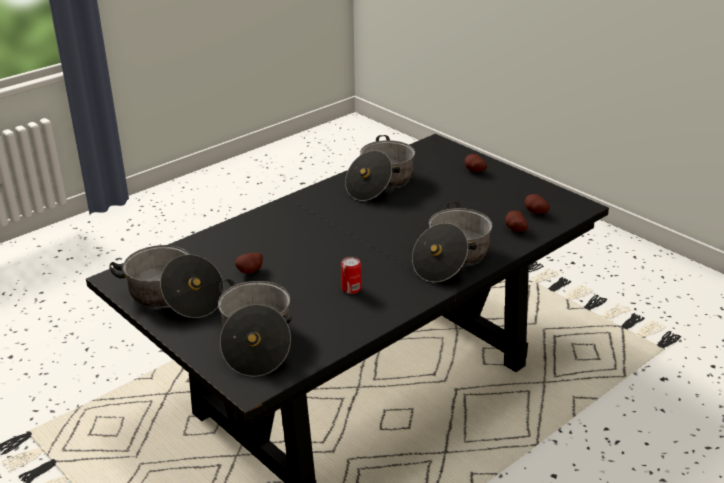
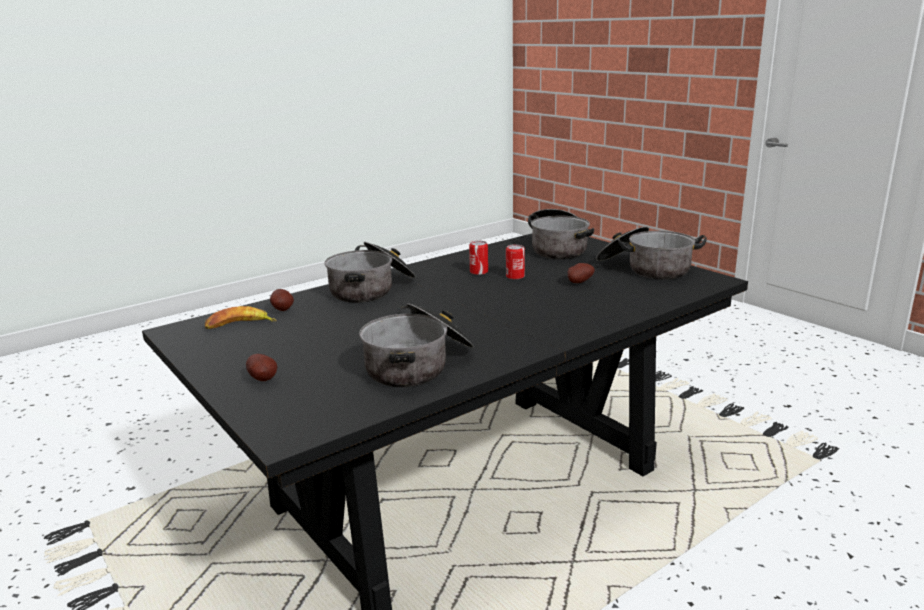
camera: 175 degrees left, 10 degrees down
(313, 281) = (515, 276): none -> can
(534, 213) = (240, 325): potato -> banana

